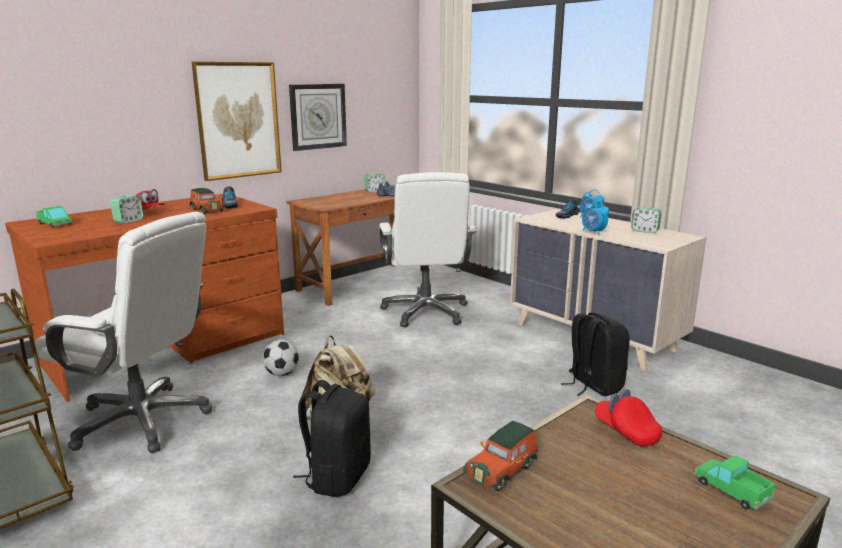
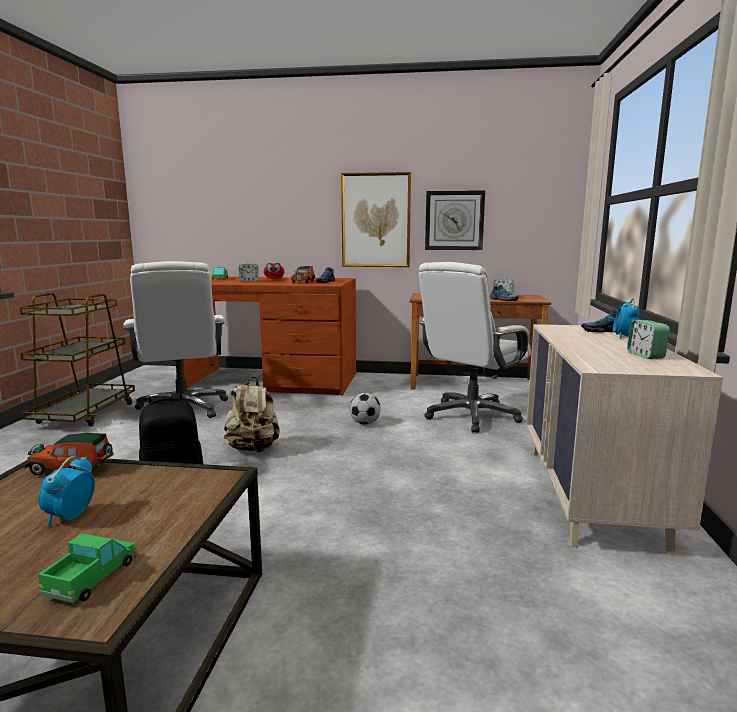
camera: 50 degrees right, 5 degrees down
(282, 373) = (287, 415): football -> football (365, 423)
(593, 232) = (570, 344): alarm clock -> alarm clock (70, 517)
(593, 385) = (475, 526): black backpack -> none
(626, 432) = (189, 500): red cap -> none

